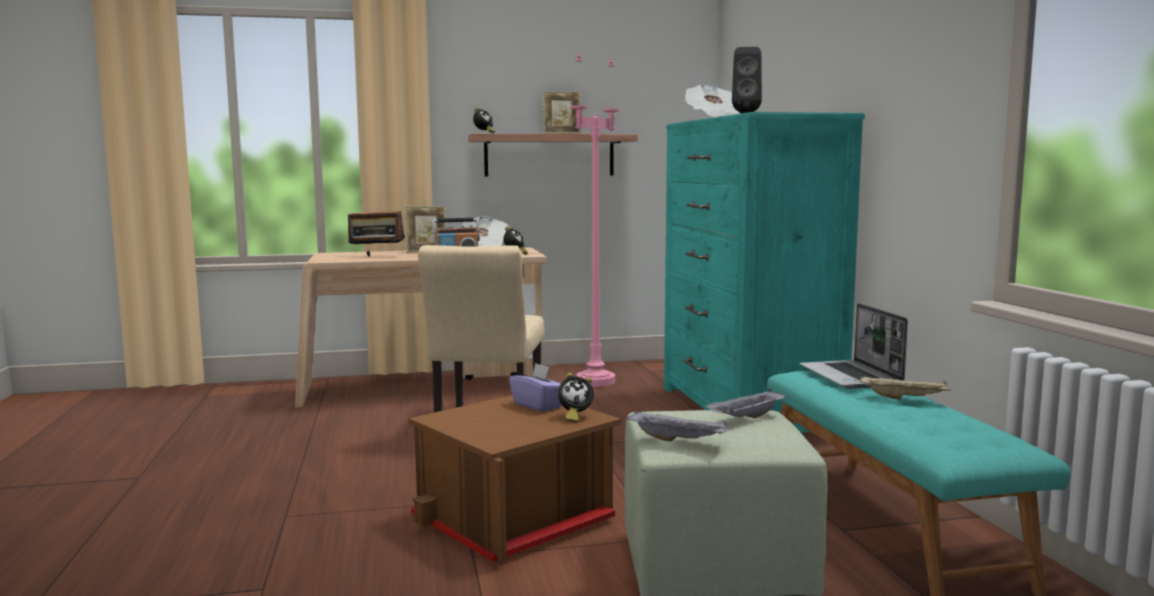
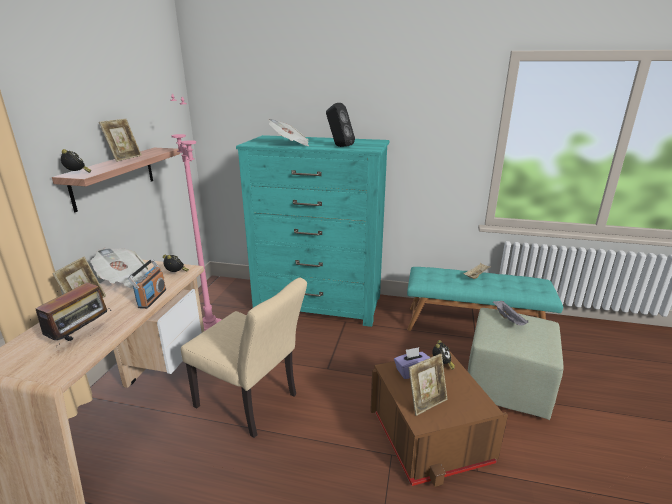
camera: 65 degrees left, 15 degrees up
(477, 417) = (426, 402): none -> picture frame
(679, 440) = (540, 347): grey tray -> none
(851, 377) = (437, 273): laptop -> none

